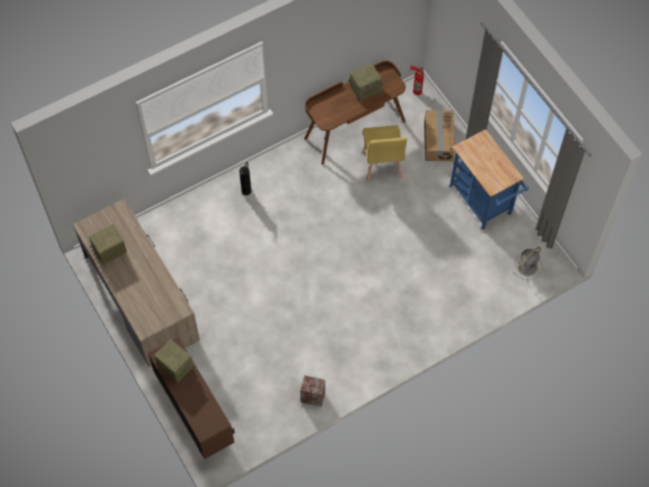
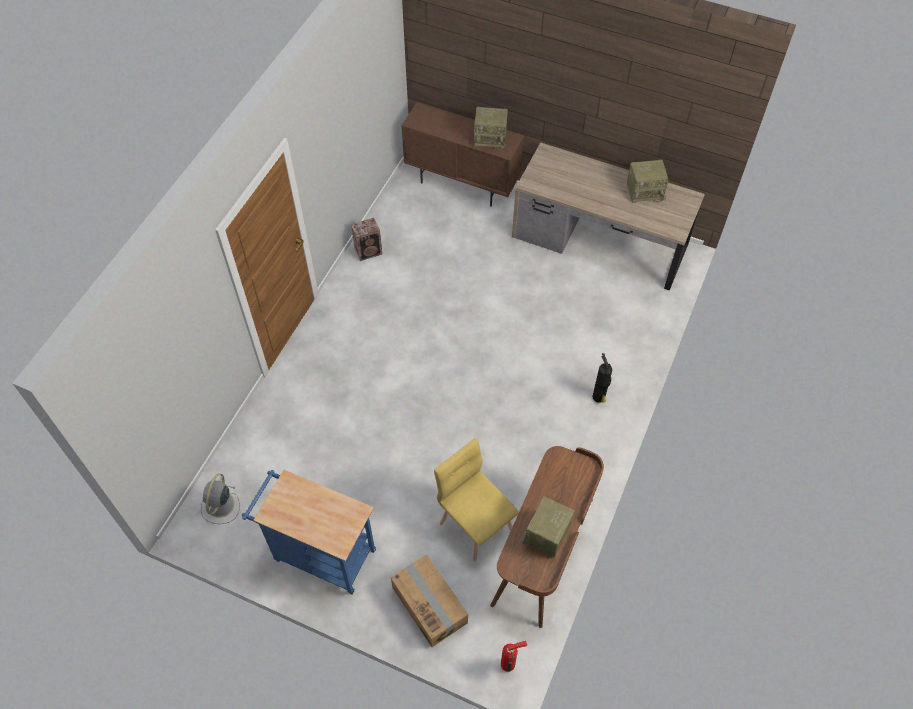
camera: 145 degrees right, 5 degrees down
(109, 251) = (645, 191): radio -> radio turned 60 degrees clockwise

